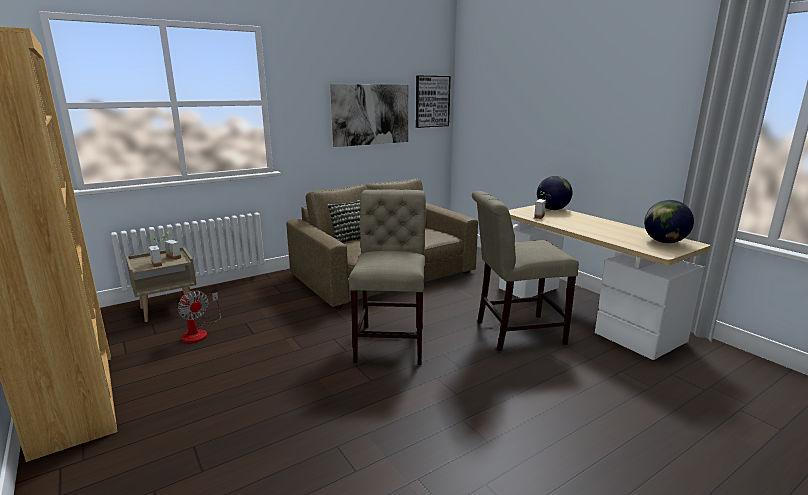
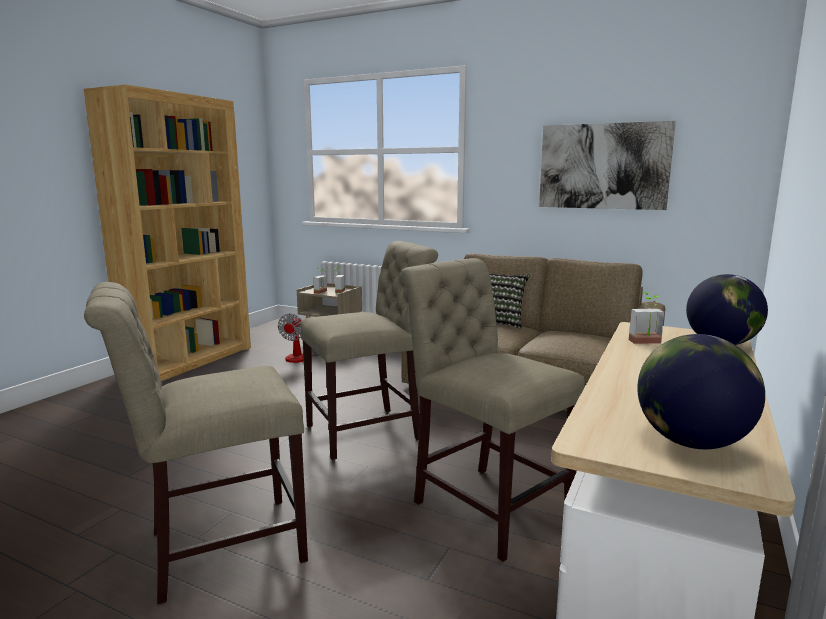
camera: 60 degrees right, 5 degrees down
(432, 101) = (728, 147): picture -> none
(506, 433) = (216, 547): none -> beige chair

